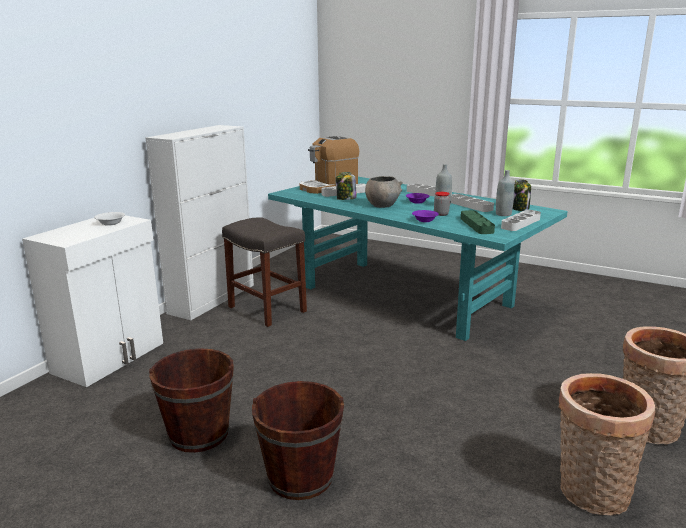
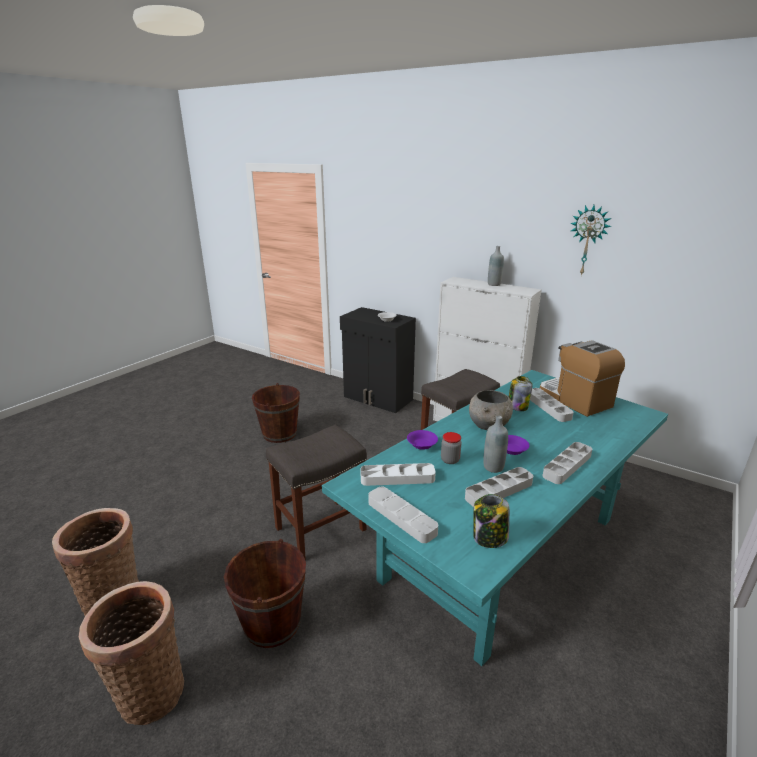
camera: 95 degrees right, 5 degrees up
(110, 357) = (378, 399): white cabinet -> black cabinet
(234, 70) = (588, 240): none -> wall clock
(300, 477) = (220, 467): brown bucket -> brown bucket (272, 623)
(411, 372) = (321, 528): none -> grey stool
(476, 225) = (397, 478): green tray -> white tray
(503, 214) = (451, 512): grey bottle -> grey bottle (494, 284)

